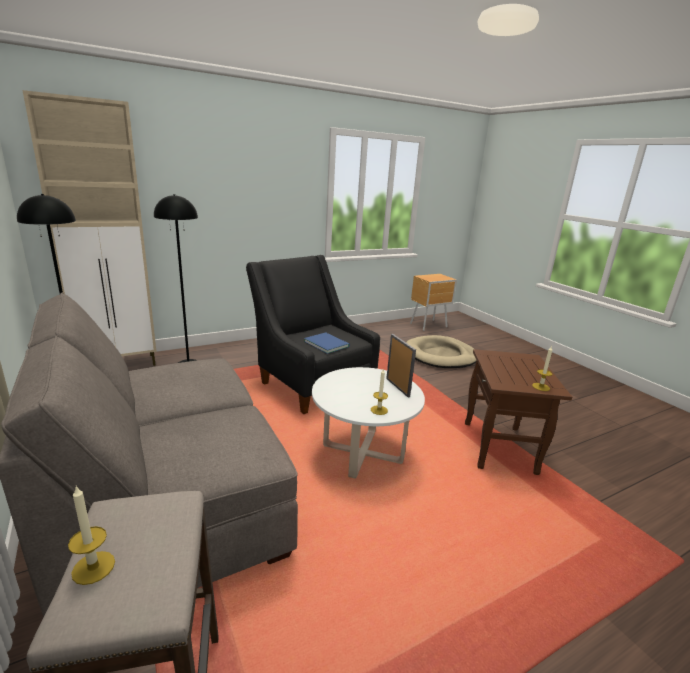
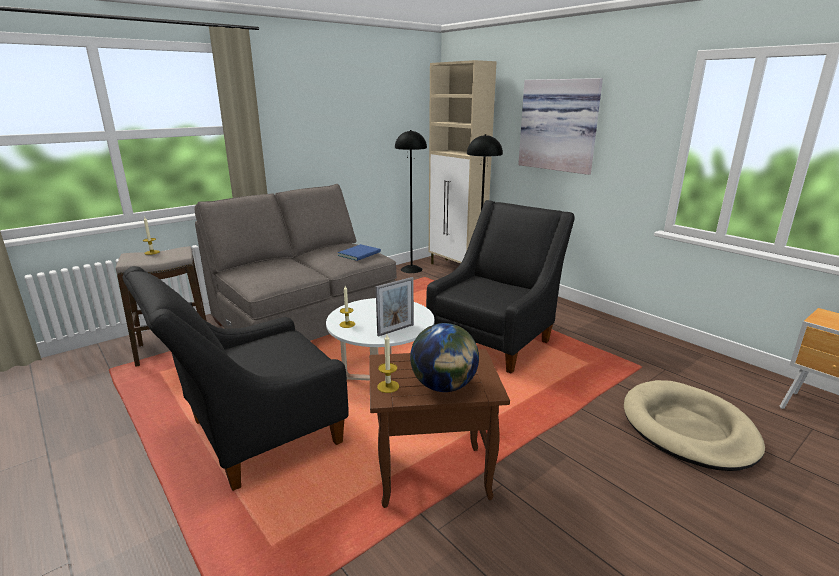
camera: 80 degrees right, 0 degrees up
(223, 182) = (559, 125): none -> picture
(326, 343) = (475, 293): blue book -> blue book (360, 253)
(460, 558) = (254, 437): none -> black armchair
(532, 369) = (444, 386): none -> globe

